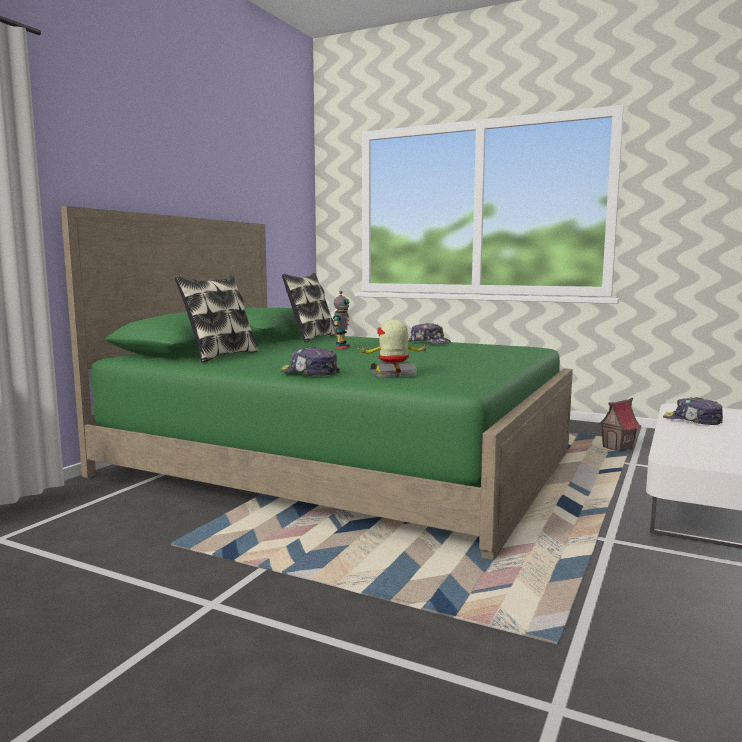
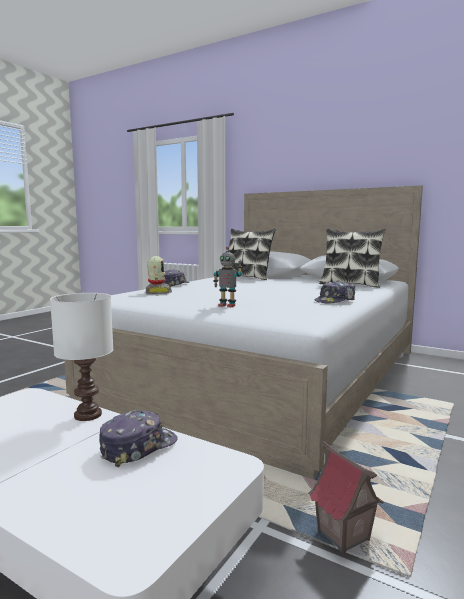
camera: 95 degrees right, 0 degrees up
(340, 462) = (267, 373): green bed -> white bed
(341, 347) = (290, 288): toy robot -> toy robot (227, 305)
(674, 435) = (87, 415): none -> white table lamp

